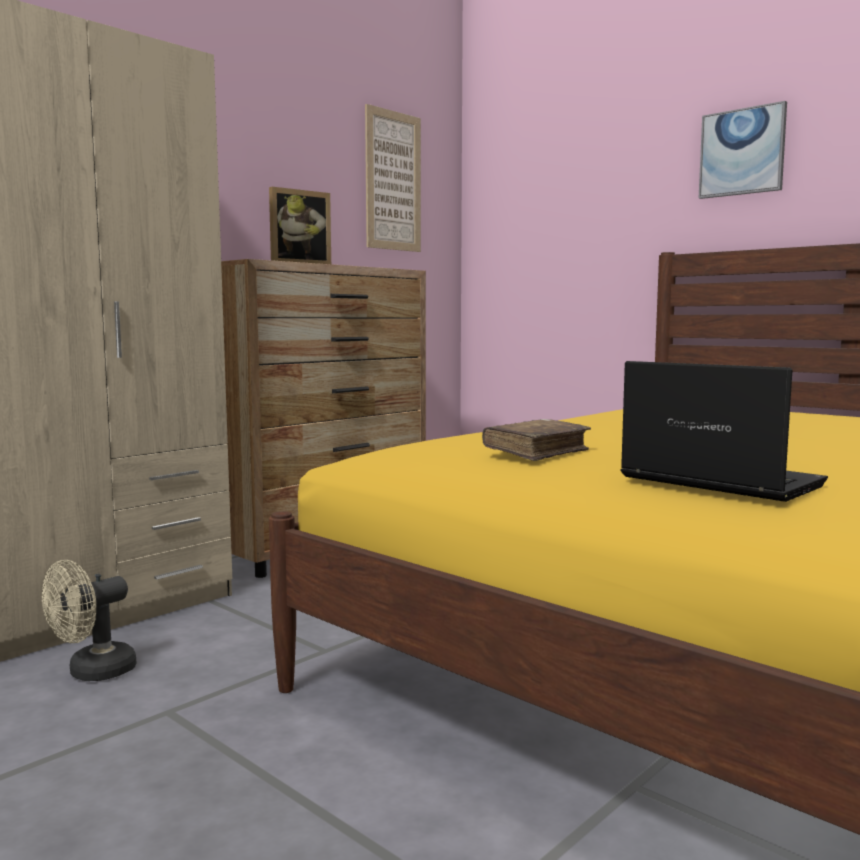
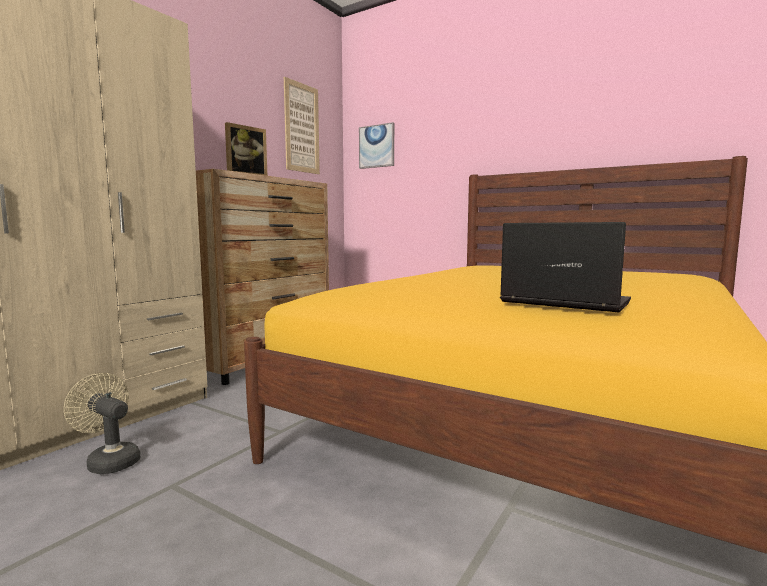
camera: 10 degrees left, 0 degrees up
(92, 673) = (109, 461): beige fan -> beige fan turned 90 degrees clockwise
(536, 452) = (430, 290): brown book -> none
(742, 152) = (517, 115): picture -> picture (377, 146)

